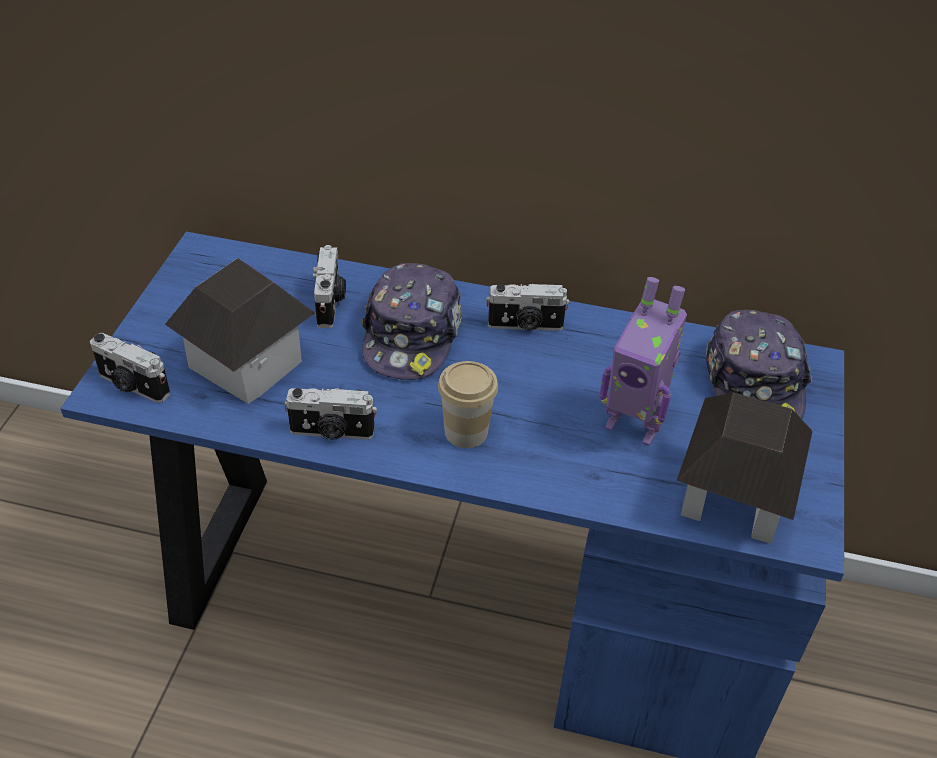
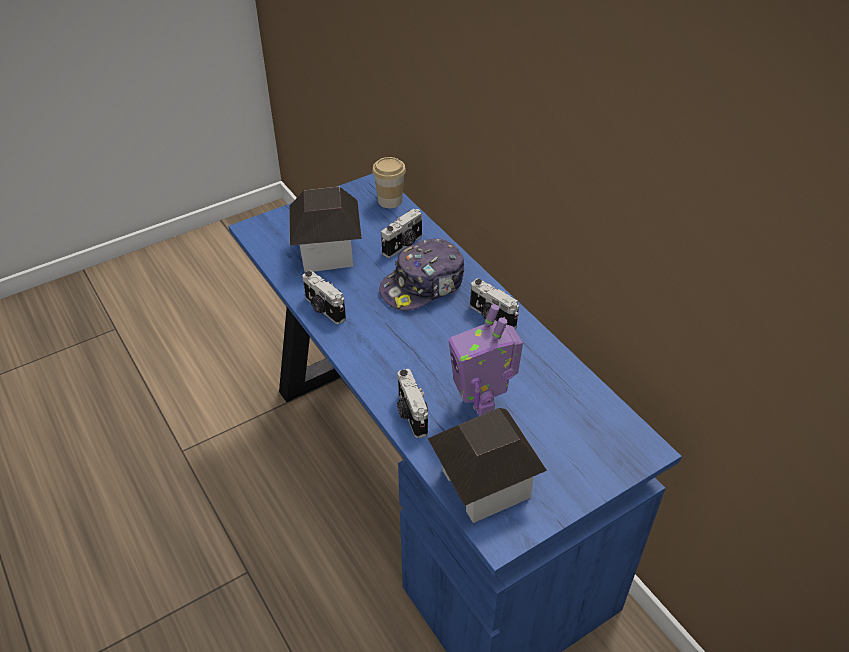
camera: 45 degrees right, 0 degrees up
(132, 386) = (267, 233): camera -> camera (410, 414)
(466, 432) = (387, 351): cup -> cup (390, 201)
(754, 384) = (587, 434): cap -> none

